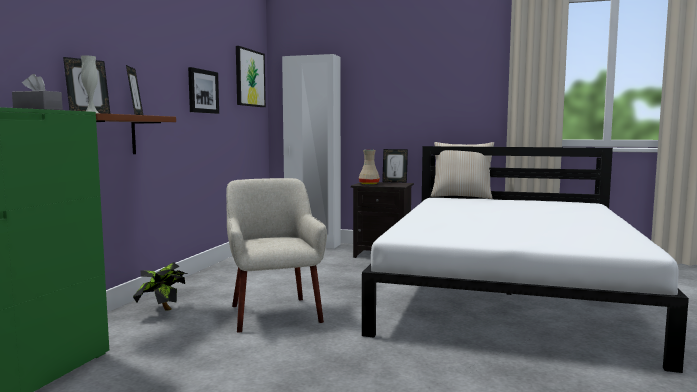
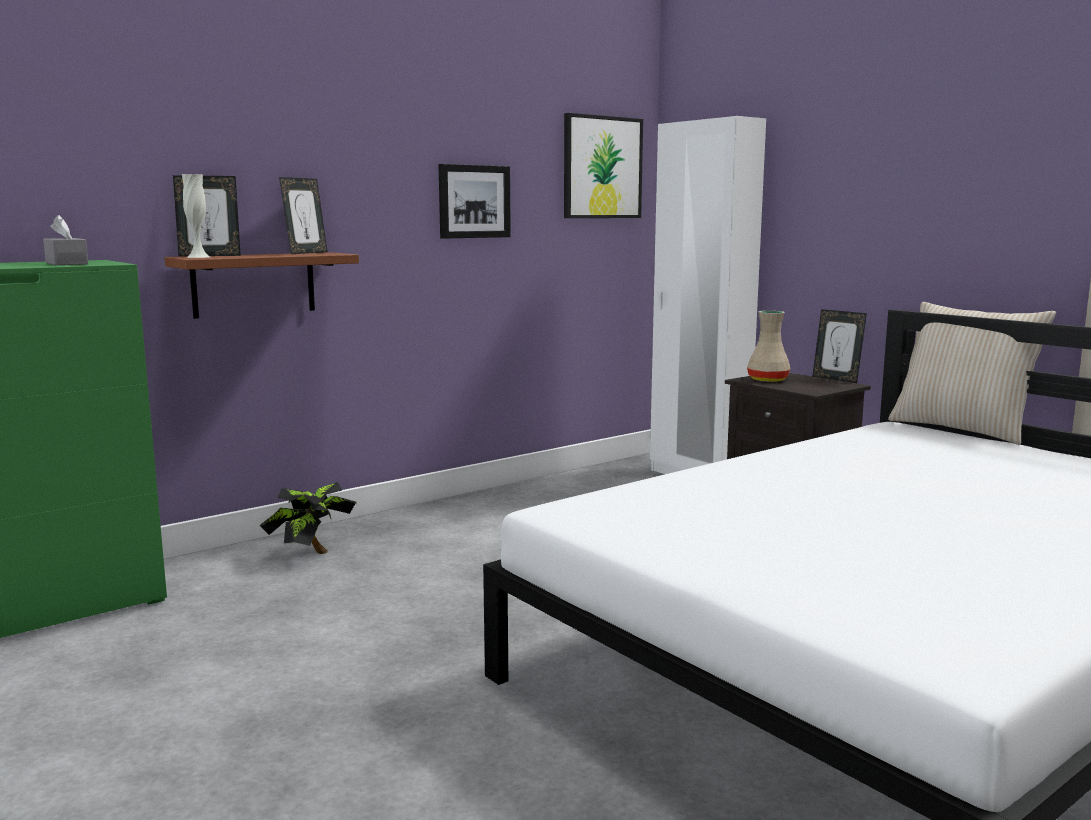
camera: 35 degrees right, 5 degrees up
(274, 313) = (433, 596): beige armchair -> none

